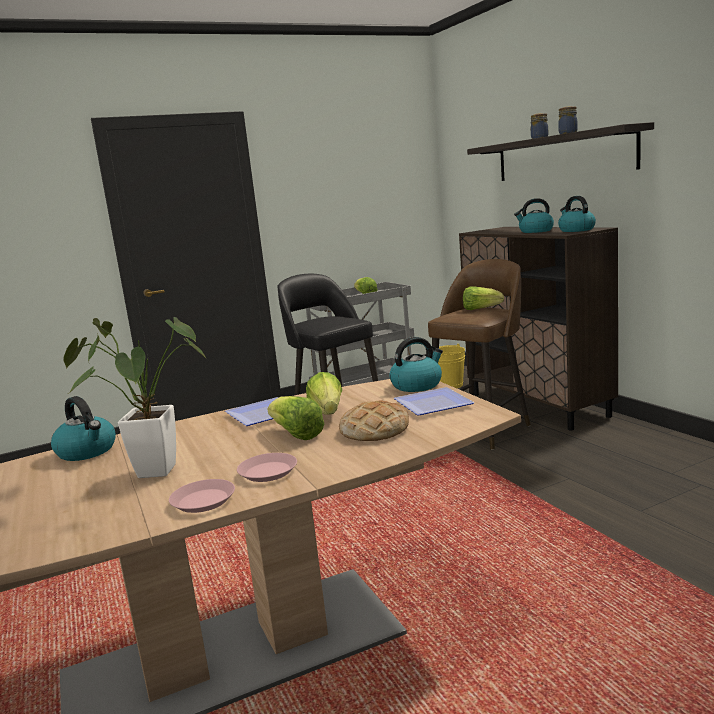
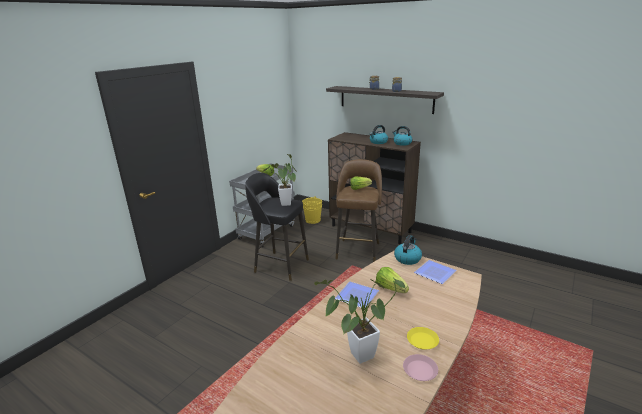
camera: 30 degrees left, 10 degrees up
(87, 451) = (292, 350): kettle -> none
(267, 472) = (422, 341): pink plate -> yellow plate
(296, 435) = (397, 309): lettuce -> none
(336, 322) = (285, 205): none -> potted plant
(374, 430) = (432, 297): bread -> none

